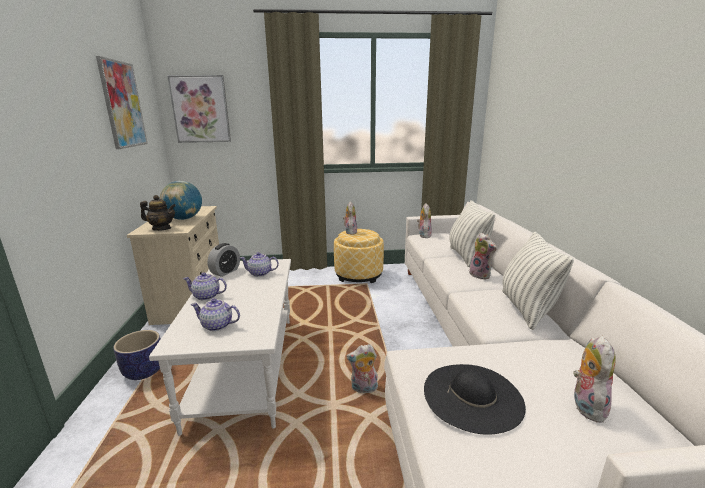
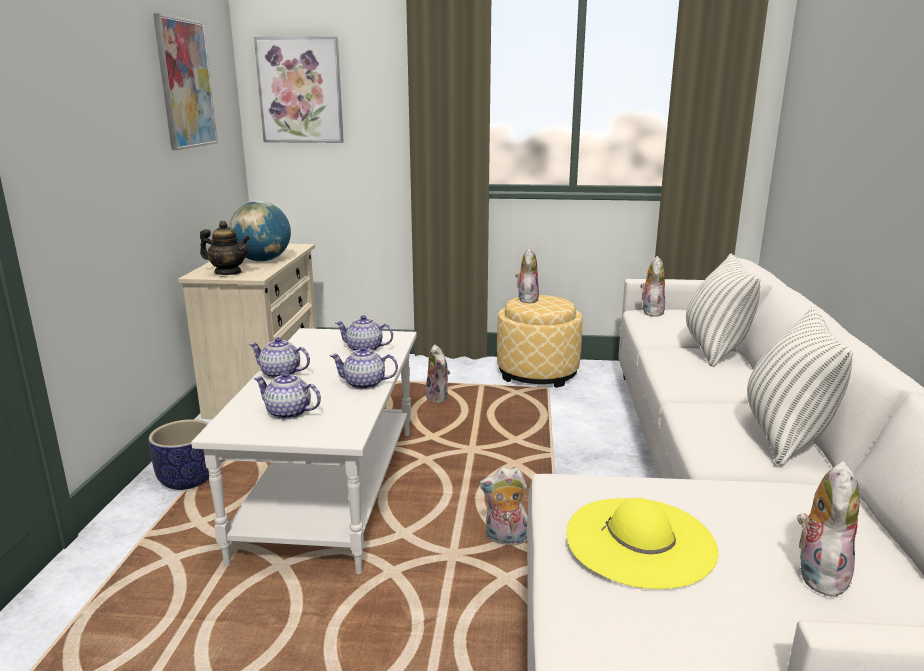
camera: 10 degrees right, 0 degrees up
(225, 272) = (314, 343): alarm clock -> none
(266, 298) = (365, 384): none -> teapot
(472, 396) = (640, 540): black hat -> yellow hat
(481, 275) = (727, 380): plush toy -> plush toy (439, 399)

